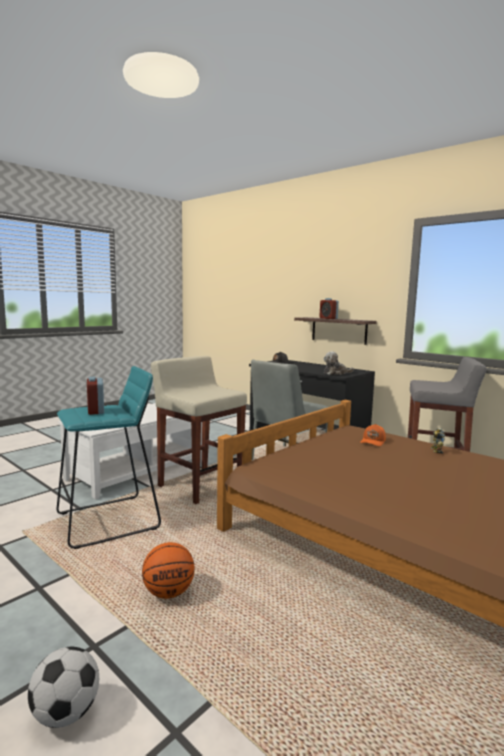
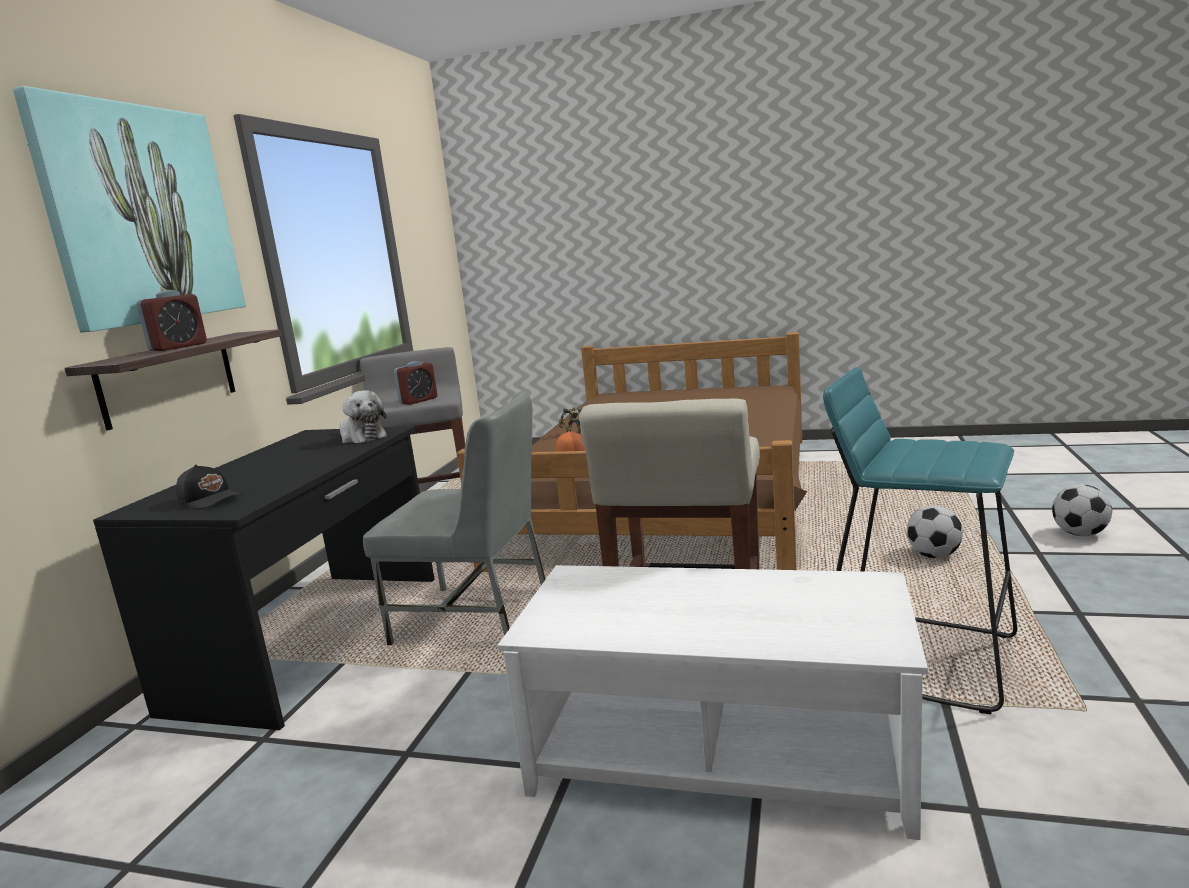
camera: 115 degrees left, 5 degrees up
(96, 411) = (934, 455): alarm clock -> alarm clock (418, 401)
(168, 593) = (934, 555): basketball -> football
(347, 270) = (141, 215): none -> picture

